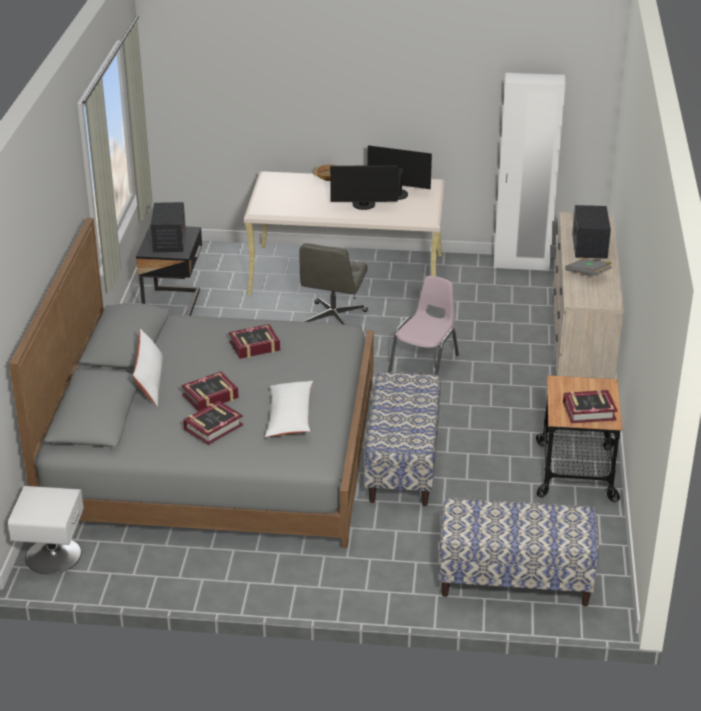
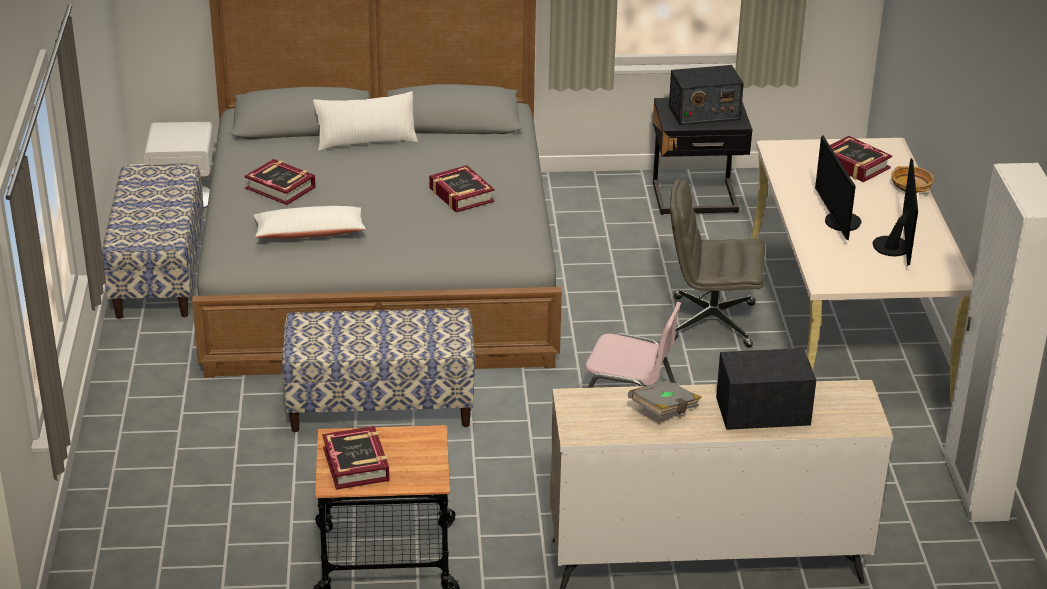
camera: 80 degrees right, 0 degrees up
(210, 396) = (343, 179): book -> book (854, 165)
(514, 580) = (143, 511): bench -> bench (158, 273)

